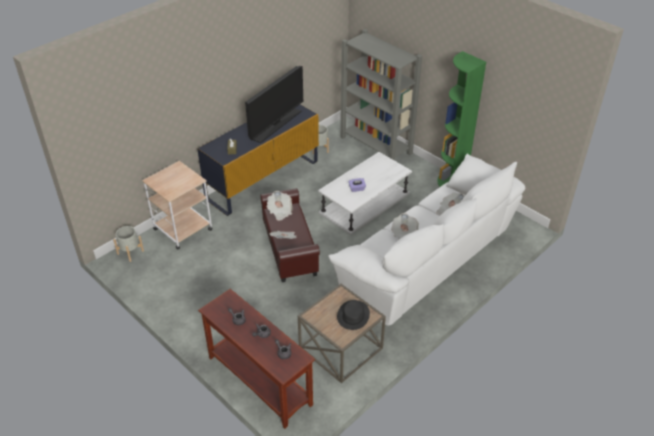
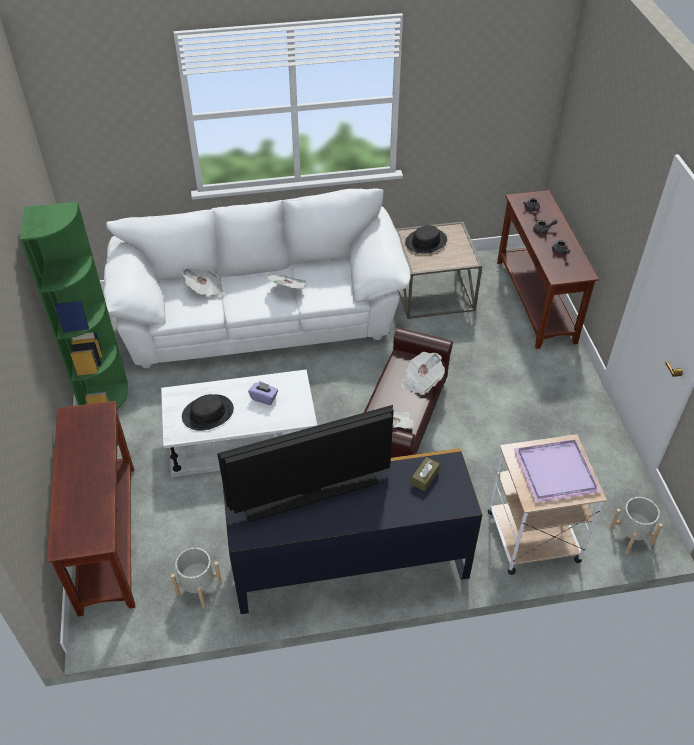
camera: 145 degrees left, 5 degrees up
(172, 180) = (555, 473): none -> purple tray
(375, 171) = (207, 413): none -> black hat
(376, 145) = (107, 537): grey bookcase -> brown console table

